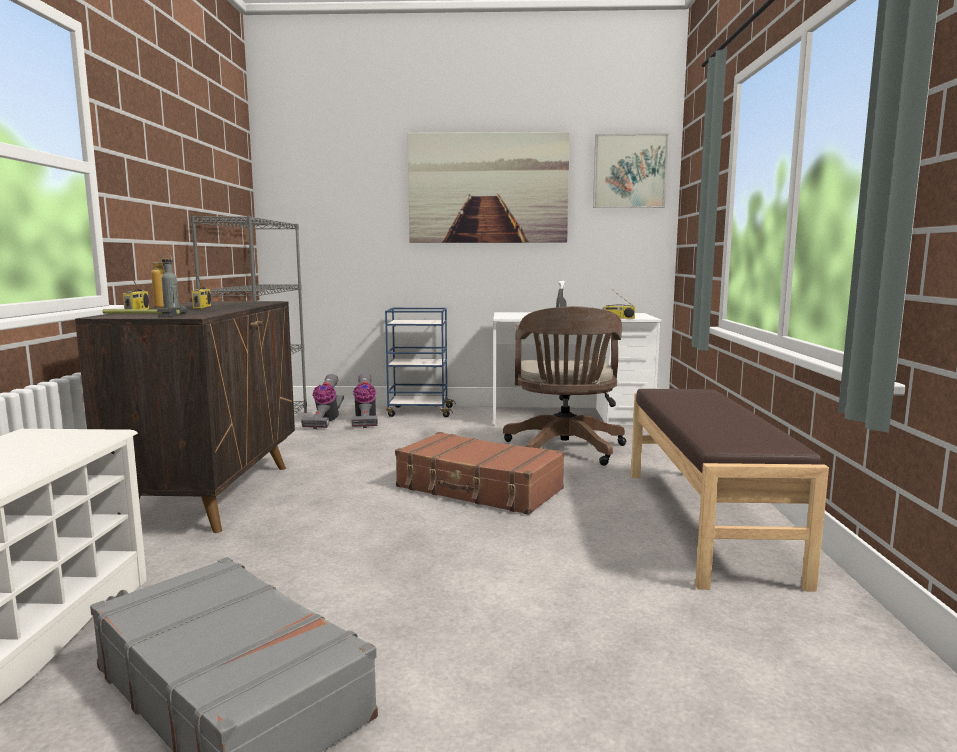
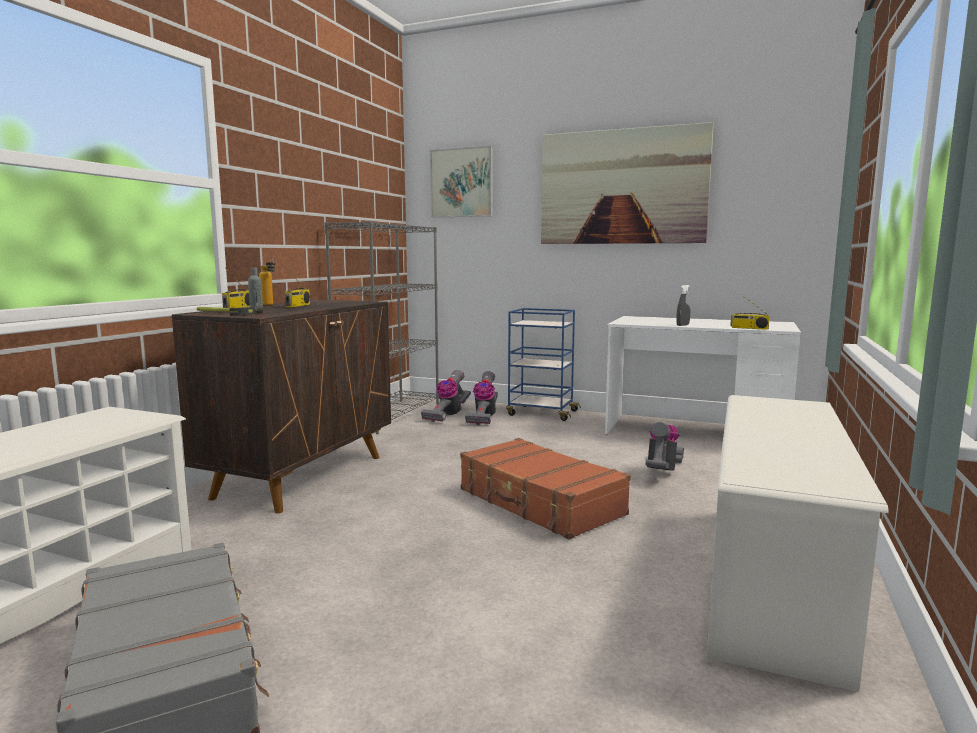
camera: 20 degrees right, 0 degrees up
(565, 451) = (662, 471): brown office chair -> vacuum cleaner
(629, 171) = (784, 162): picture -> picture (461, 183)
(706, 521) = (773, 581): brown bench -> white shoe rack

